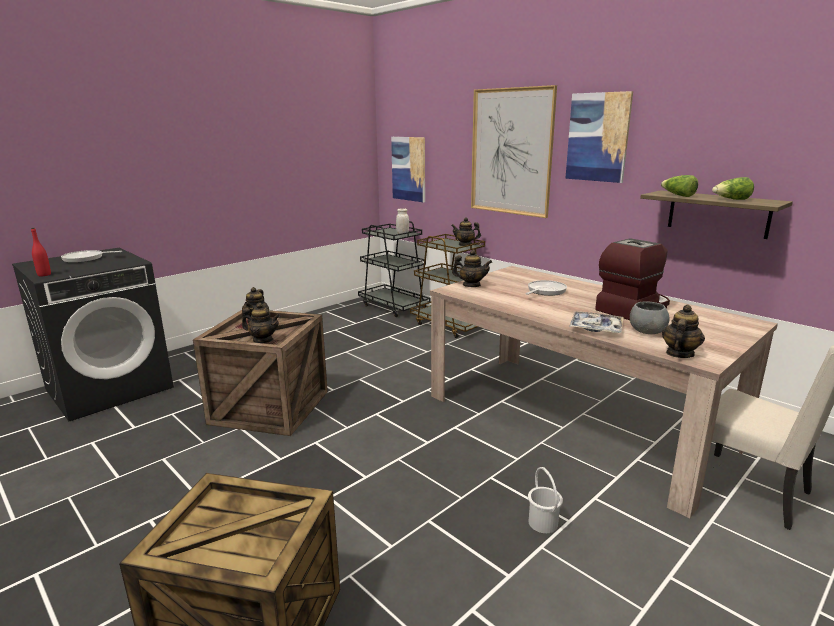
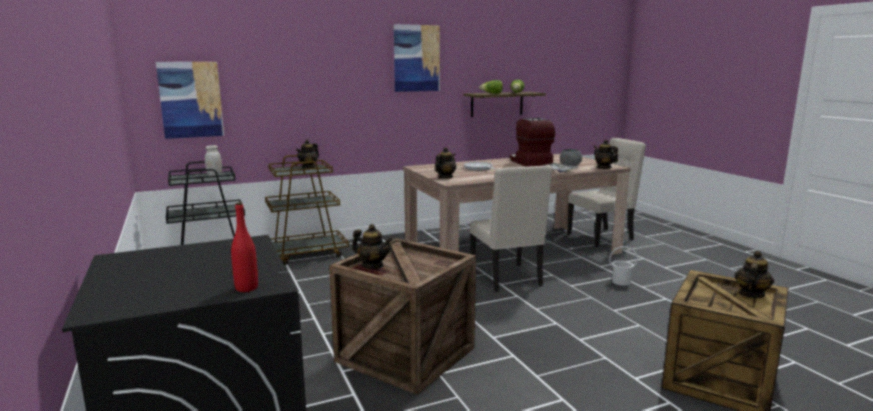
camera: 70 degrees left, 5 degrees down
(85, 259) = (158, 270): frying pan -> none
(263, 340) = (435, 265): teapot -> teapot (751, 294)
(475, 429) = (507, 278): none -> beige chair
(511, 152) = (337, 73): picture -> none

